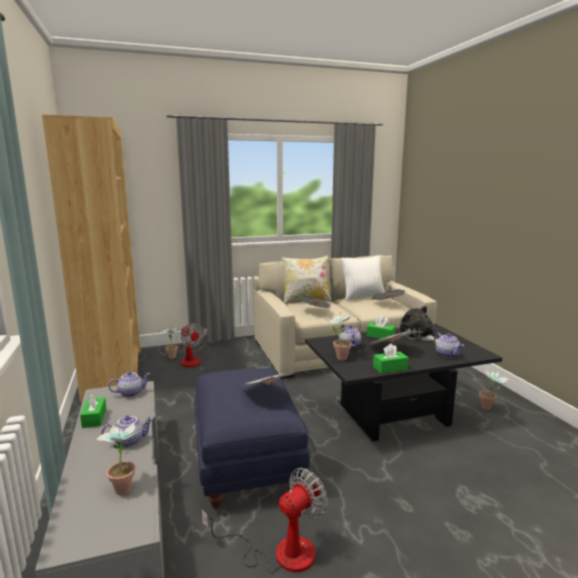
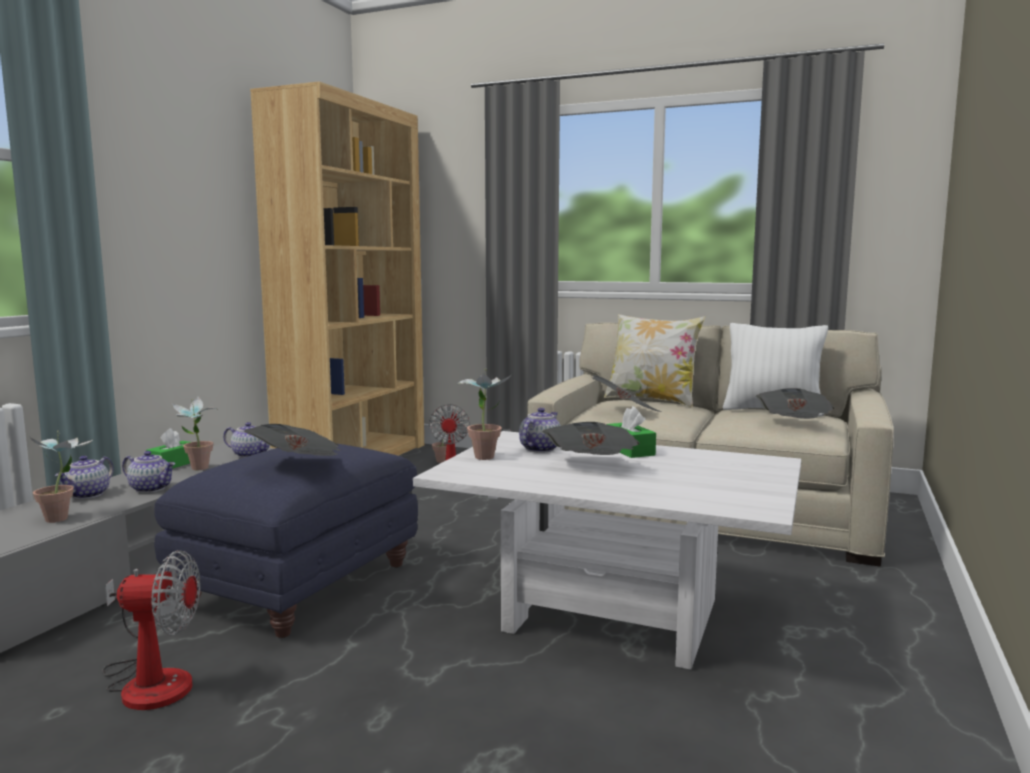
camera: 40 degrees right, 5 degrees down
(390, 368) = (518, 482): green tissue box -> none
(393, 414) = (612, 615): black coffee table -> white coffee table
(419, 335) = (708, 463): plush toy -> none
(447, 355) = (677, 494): teapot -> teapot (88, 495)
(489, 409) = (843, 681): potted plant -> potted plant (198, 470)

